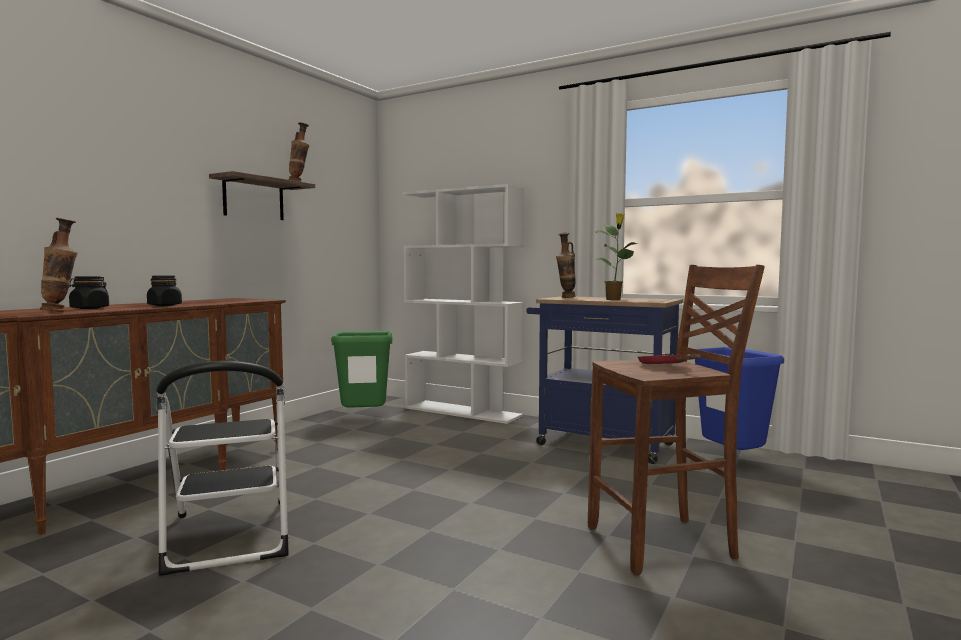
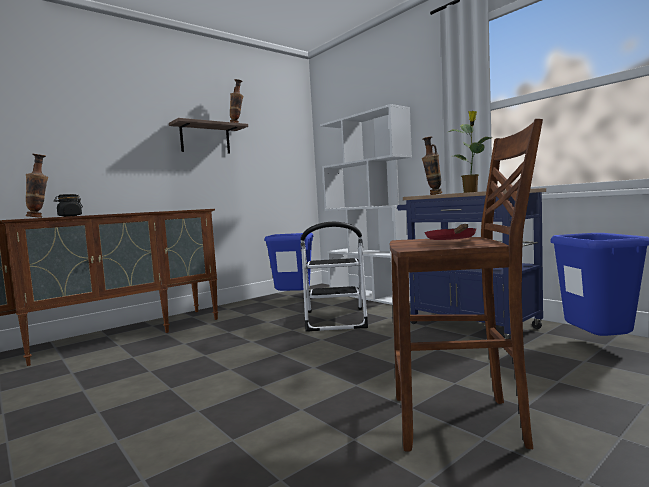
camera: 20 degrees right, 0 degrees up
(165, 305) = (120, 213): black jar -> none
(228, 537) = (122, 378): step ladder -> step ladder (335, 320)
(363, 418) = (293, 299): green trash can -> blue trash can

